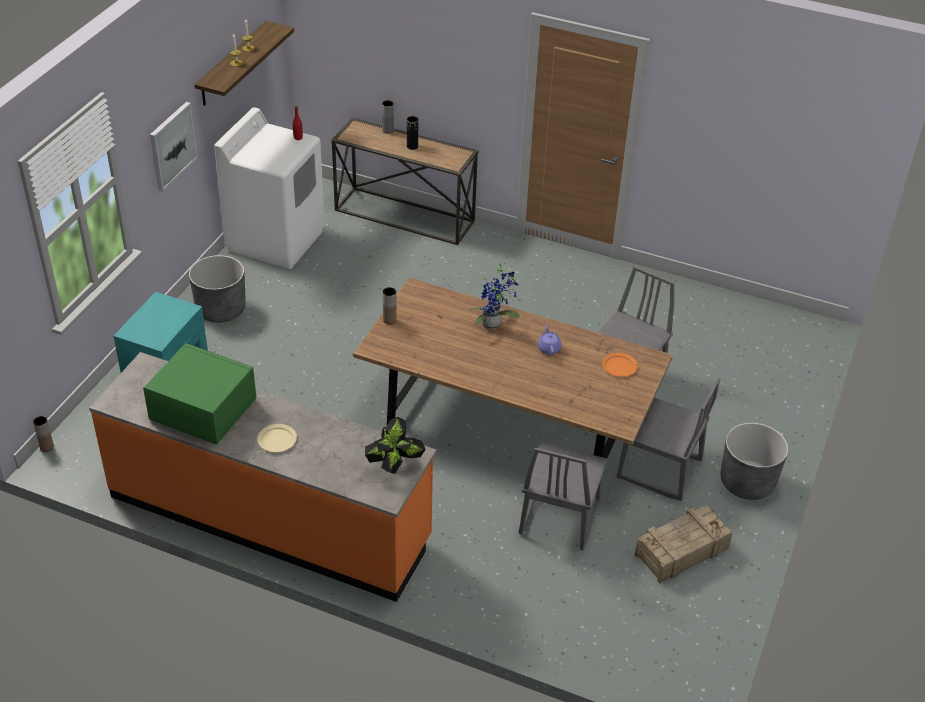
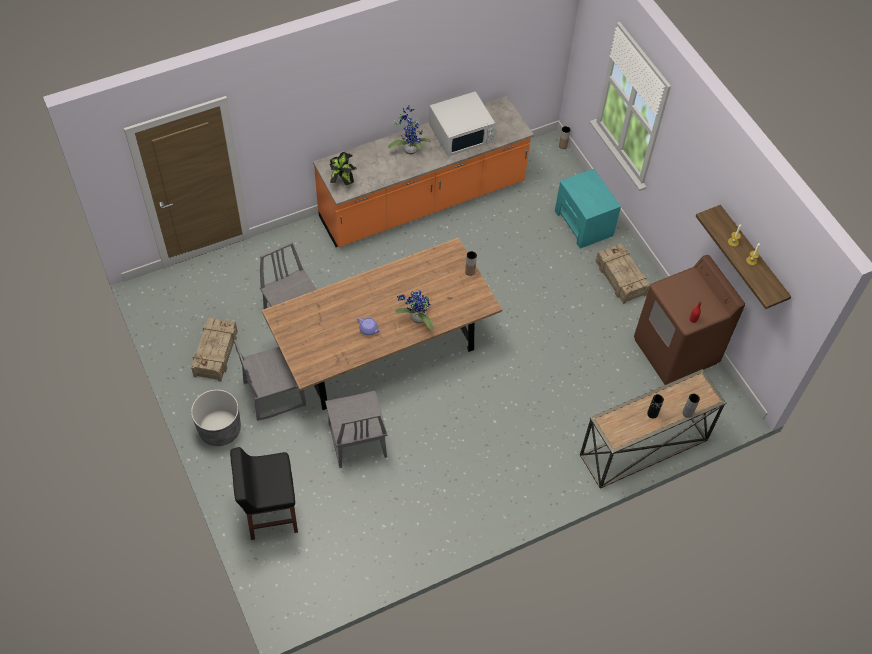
camera: 130 degrees right, 15 degrees up
(172, 146) = (690, 197): picture -> none
(202, 409) = (461, 134): green microwave -> white microwave
(221, 309) = (620, 278): grey planter -> crate
(276, 240) = (675, 351): white washing machine -> brown washing machine
(277, 439) = (409, 148): beige plate -> potted plant
(619, 366) = (318, 352): orange plate -> none
(763, 389) = (270, 513): none -> black stool

